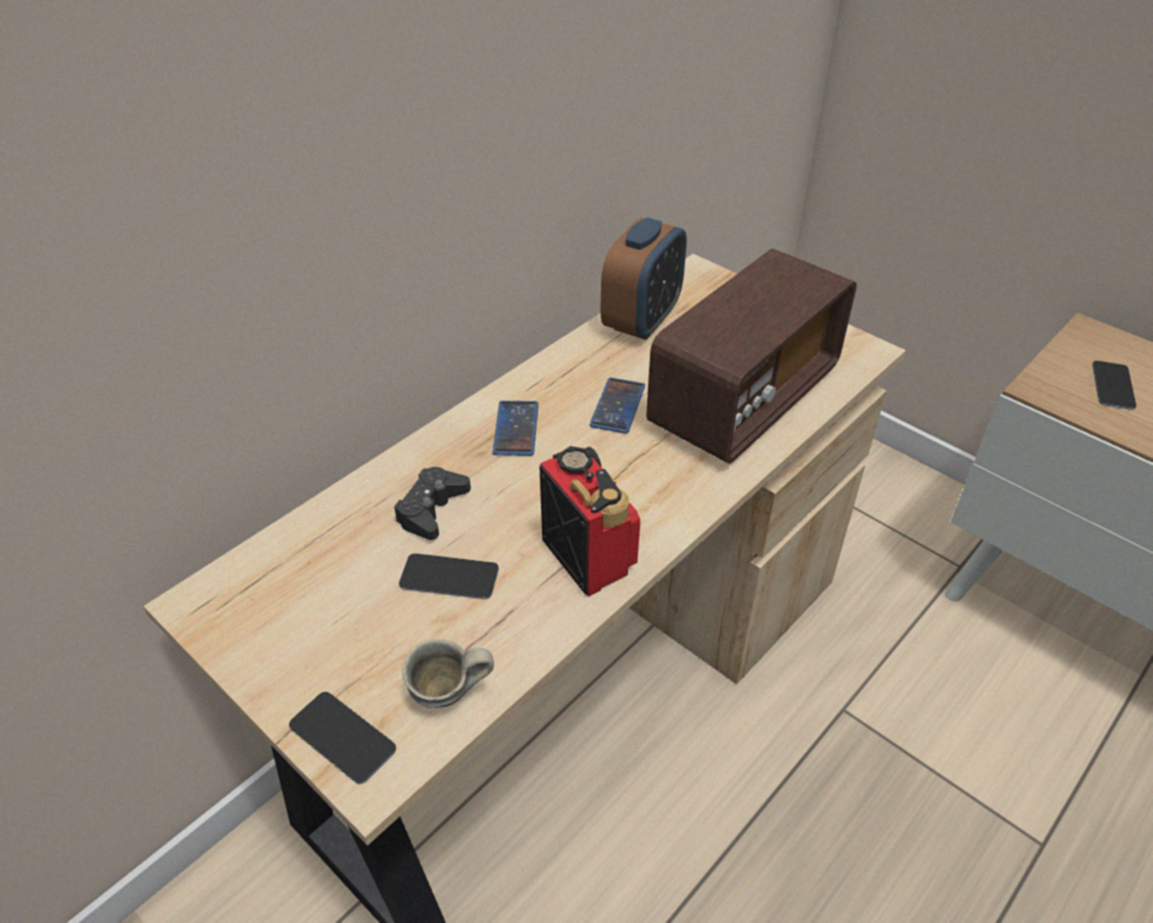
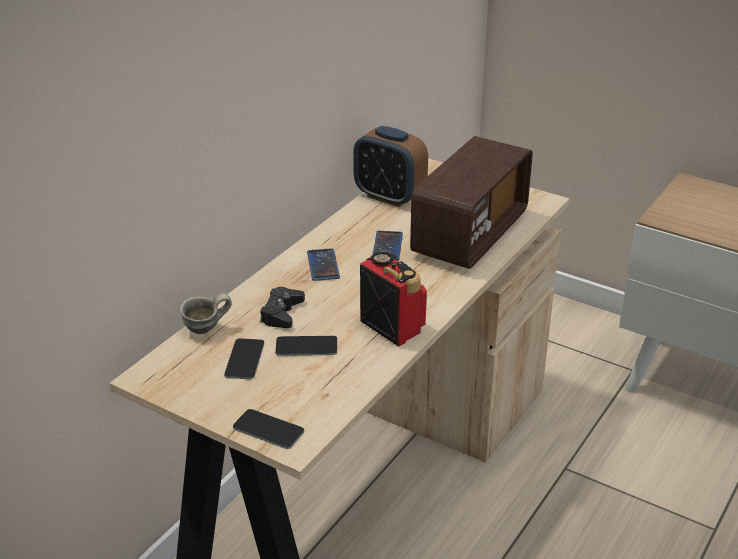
camera: 10 degrees left, 10 degrees down
(448, 698) = (327, 404): grey mug -> grey mug (206, 331)
(642, 320) = (389, 196): alarm clock -> alarm clock turned 105 degrees clockwise
(1113, 385) = (706, 212): phone -> phone (244, 359)

